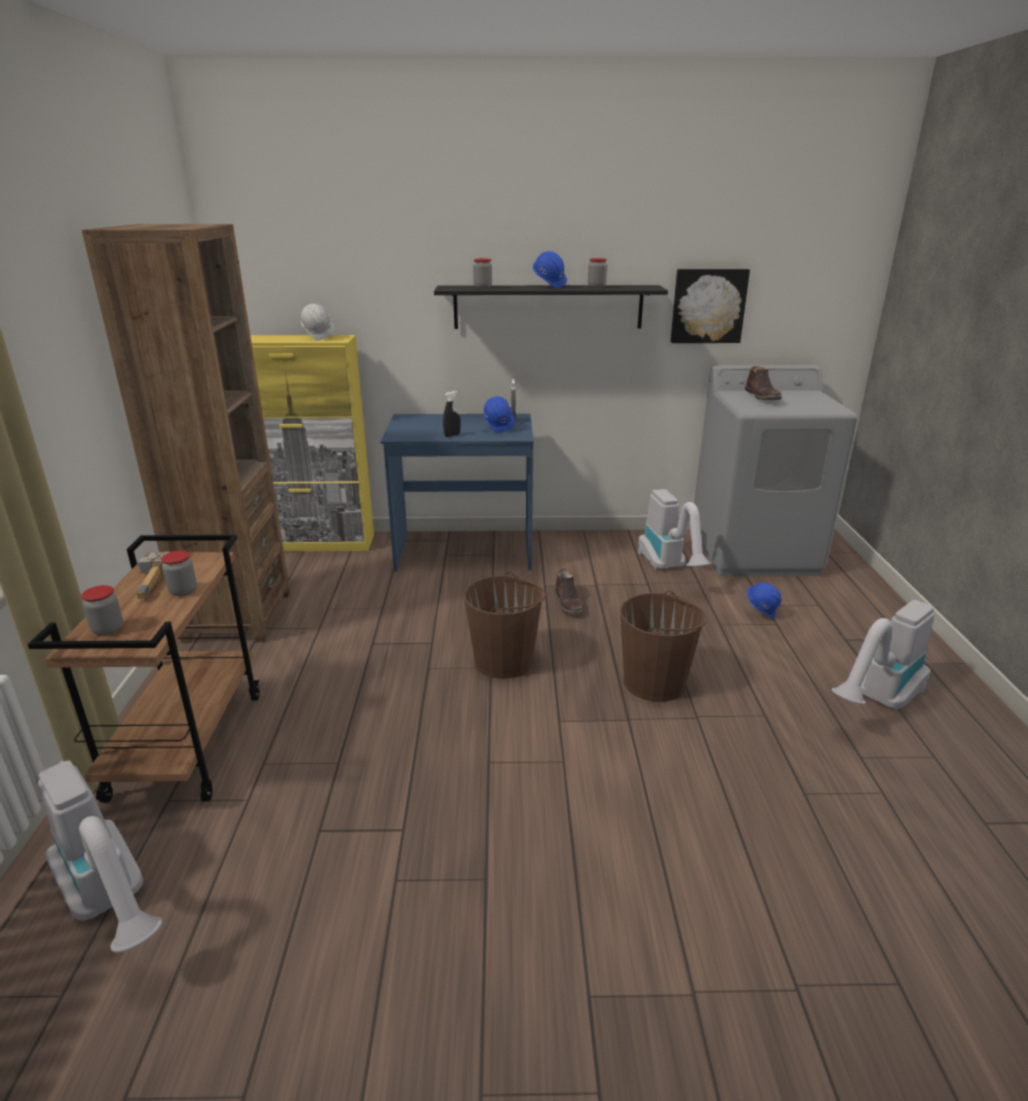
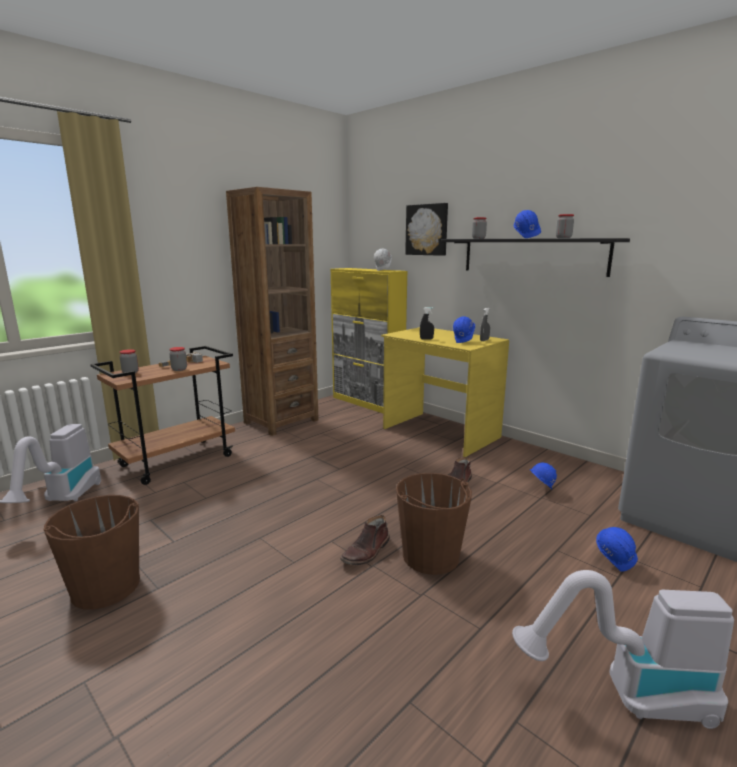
camera: 45 degrees right, 10 degrees down
(464, 552) = (439, 433): blue desk -> yellow desk
(504, 661) = (359, 495): brown bucket -> brown bucket (106, 587)
(636, 575) = (540, 489): none -> blue hard hat
(669, 568) = (579, 496): vacuum cleaner -> none
(708, 306) = (680, 258): picture -> picture (427, 230)
(763, 396) = (707, 347): brown boot -> brown boot (366, 552)

